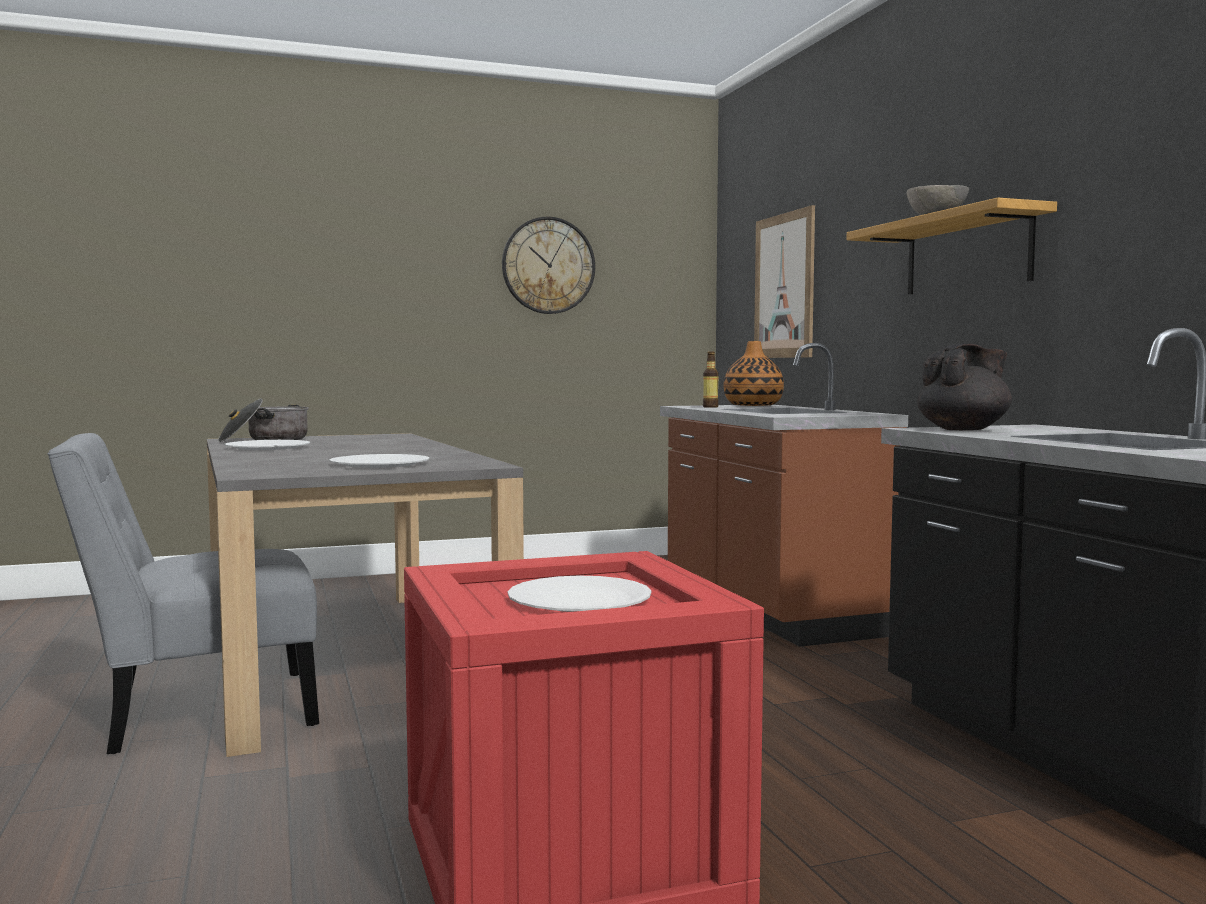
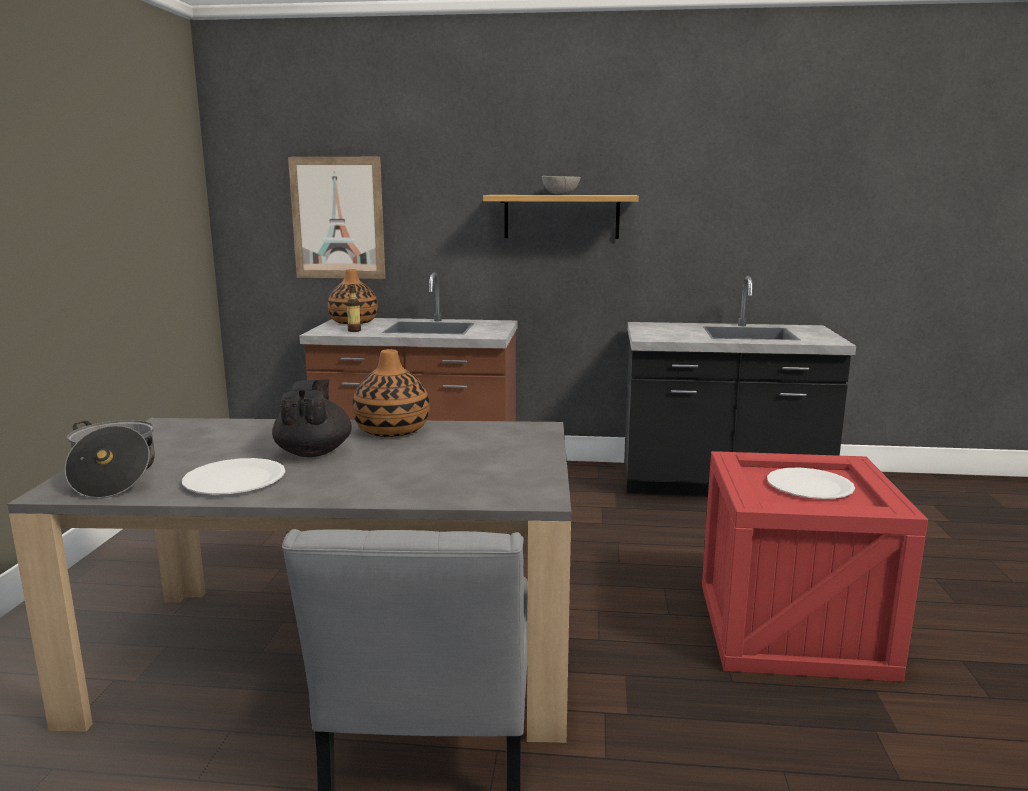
camera: 65 degrees left, 10 degrees up
(379, 464) = (491, 453): white plate -> none
(428, 451) = (391, 430): none -> vase
(548, 265) = (110, 195): wall clock -> none
(964, 430) = (665, 335): black teapot -> black teapot (314, 452)

